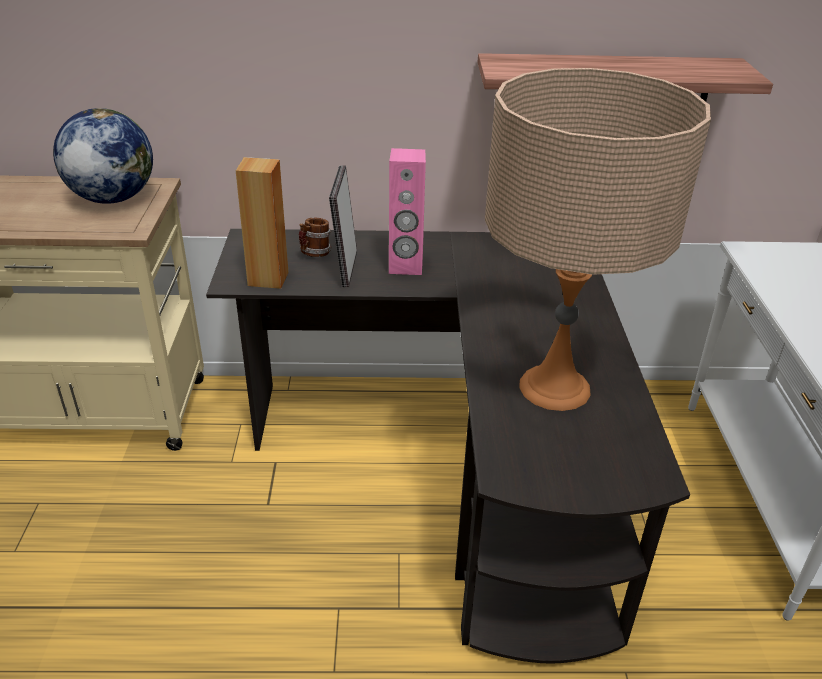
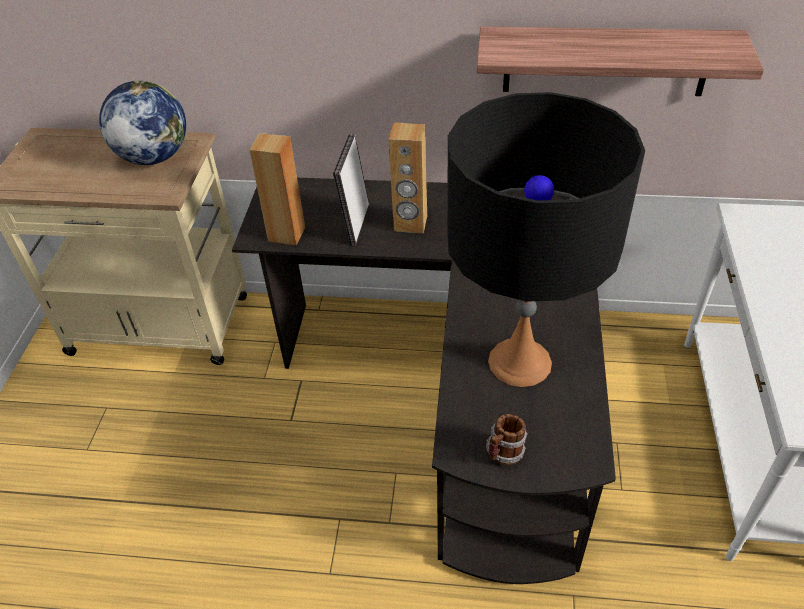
camera: 10 degrees right, 10 degrees up
(314, 254) = (331, 207): mug -> mug (504, 454)
(405, 267) = (410, 224): pink speaker -> brown speaker
(554, 387) = (519, 362): beige table lamp -> black table lamp

